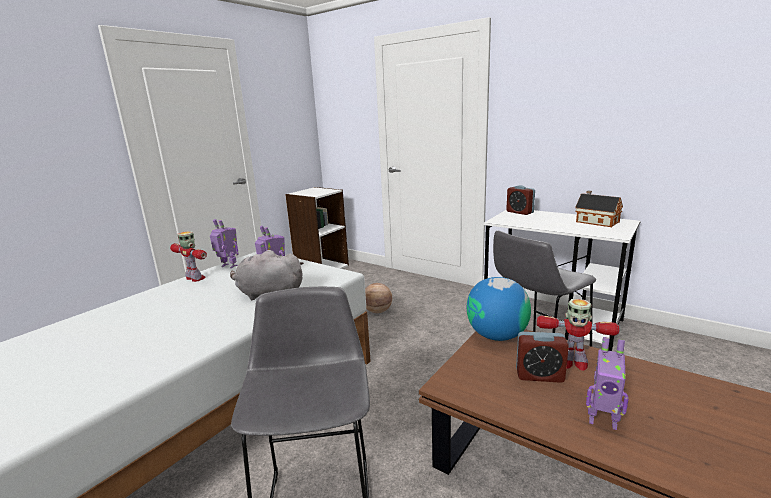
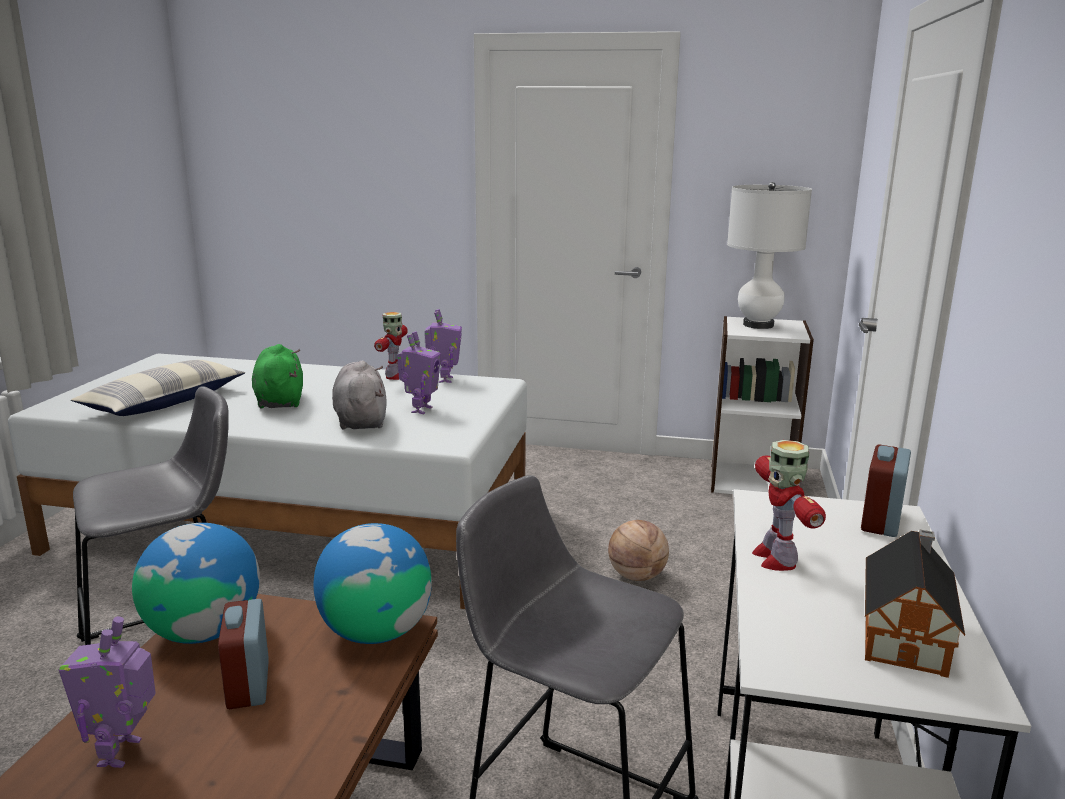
camera: 65 degrees right, 0 degrees up
(89, 375) = (165, 402): none -> pillow
(180, 320) = (279, 400): none -> green plush toy
(309, 192) = (758, 325): none -> white table lamp
(478, 390) = (204, 631): none -> globe
(572, 363) = (293, 720): toy robot -> toy robot (775, 558)

